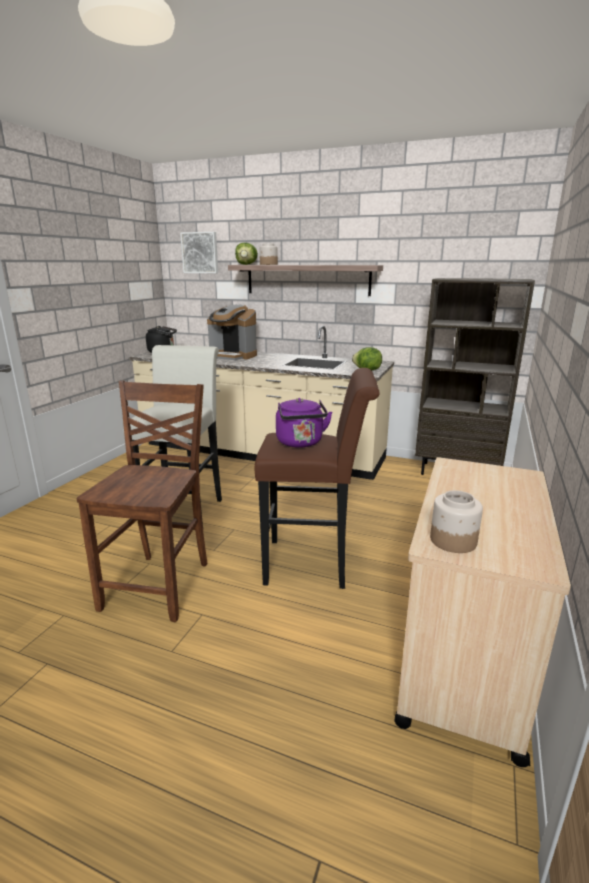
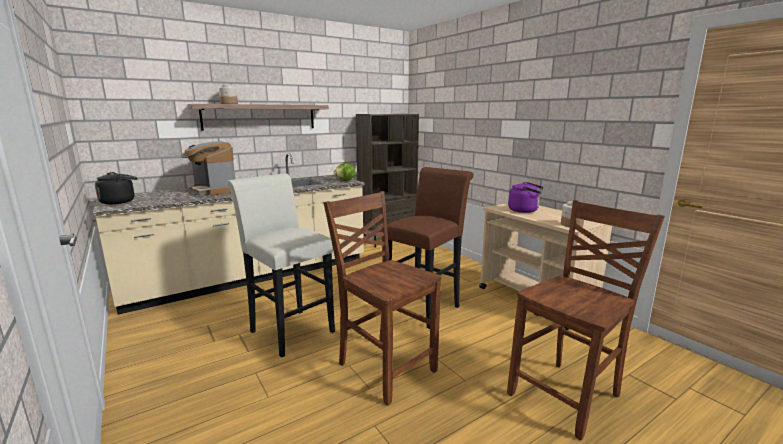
camera: 55 degrees left, 5 degrees down
(194, 769) = (567, 396): none -> brown chair
(200, 253) = (133, 90): picture -> none
(233, 356) = (213, 191): coffee machine -> coffee machine turned 75 degrees clockwise
(246, 264) = (202, 103): lettuce -> none
(300, 443) = (426, 220): purple kettle -> purple kettle (525, 210)

